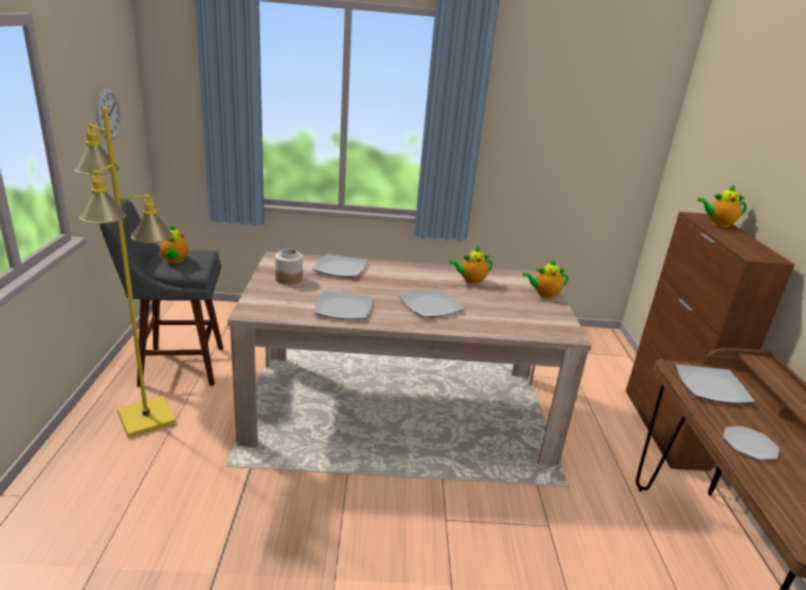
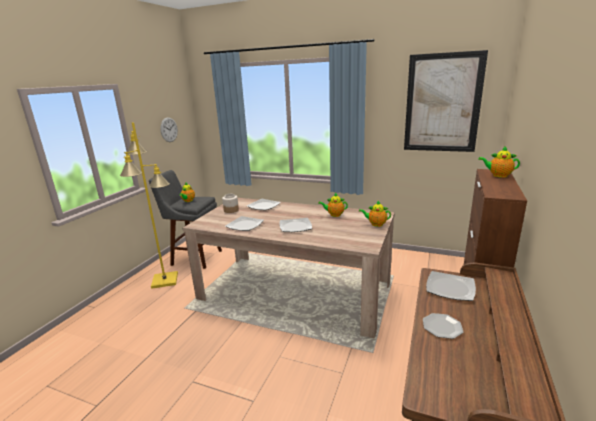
camera: 25 degrees right, 5 degrees down
(596, 106) = (442, 103): none -> picture

